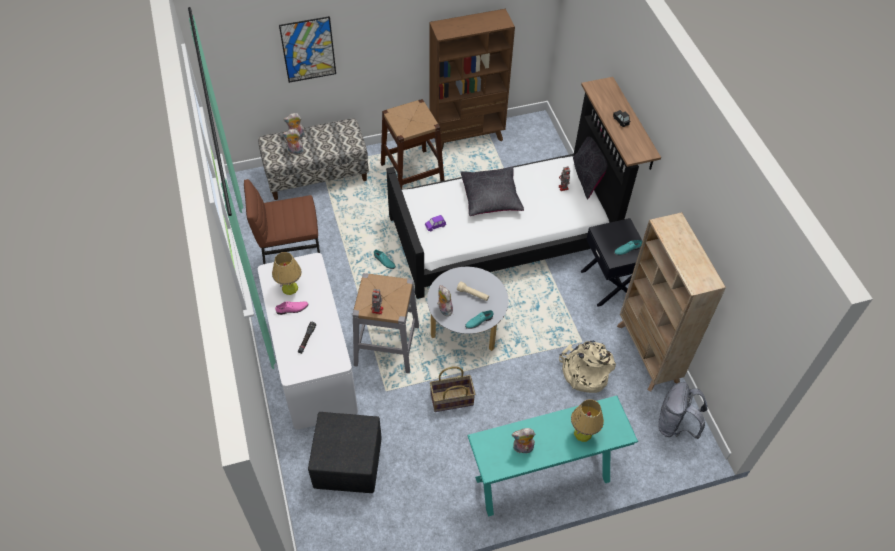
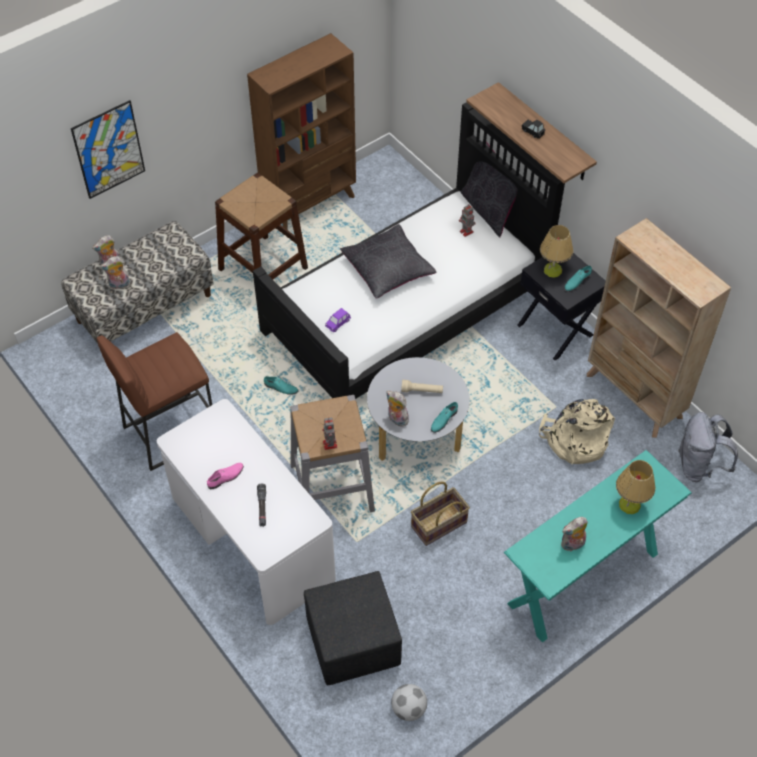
camera: 20 degrees left, 0 degrees up
(290, 288) = (210, 453): table lamp -> table lamp (553, 270)
(365, 528) = (408, 709): none -> football

